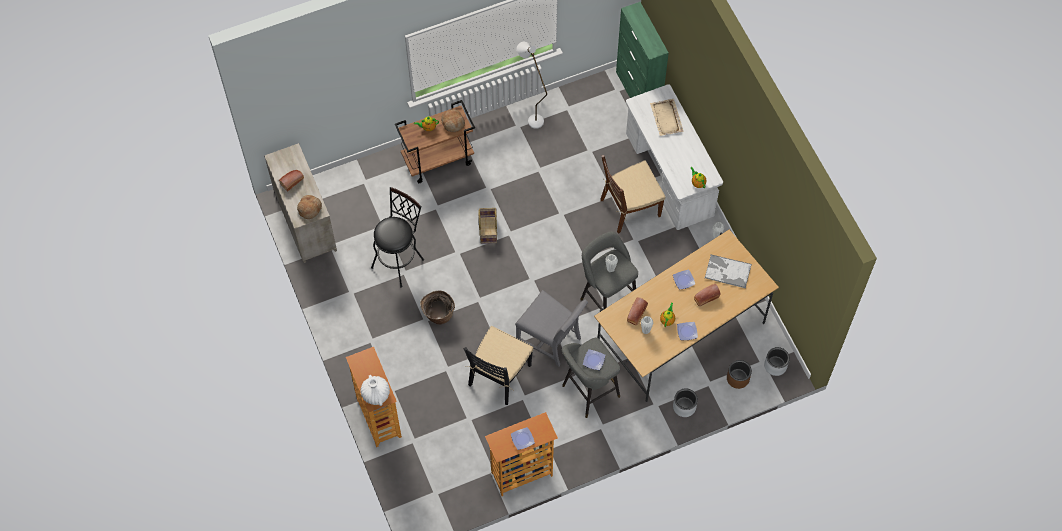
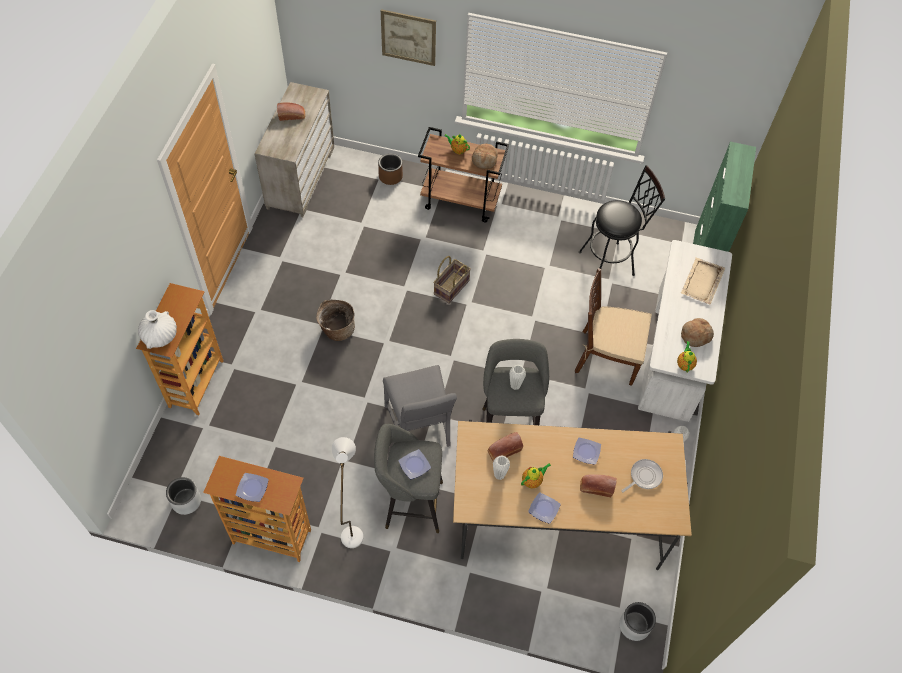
camera: 35 degrees right, 5 degrees down
(309, 208) = (284, 145): bread -> bread (696, 335)
(360, 74) = (408, 37): none -> picture
(400, 260) = (349, 261): black stool -> black stool (611, 262)
(499, 375) = (340, 424): black chair -> none
(531, 117) = (579, 219): white floor lamp -> white floor lamp (352, 529)
(684, 407) = (496, 594): grey planter -> grey planter (186, 501)
(727, 271) = (644, 476): tray -> frying pan
(738, 378) = (580, 607): brown planter -> brown planter (390, 176)

